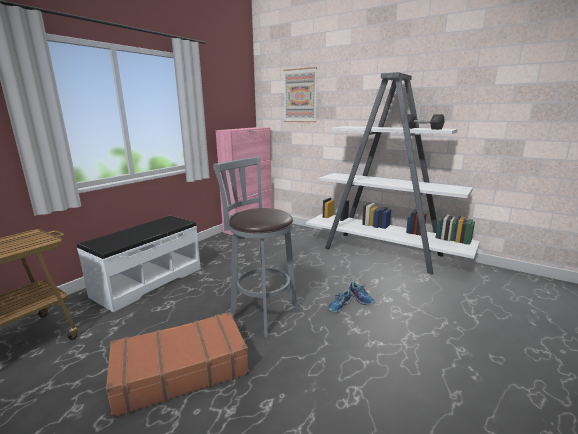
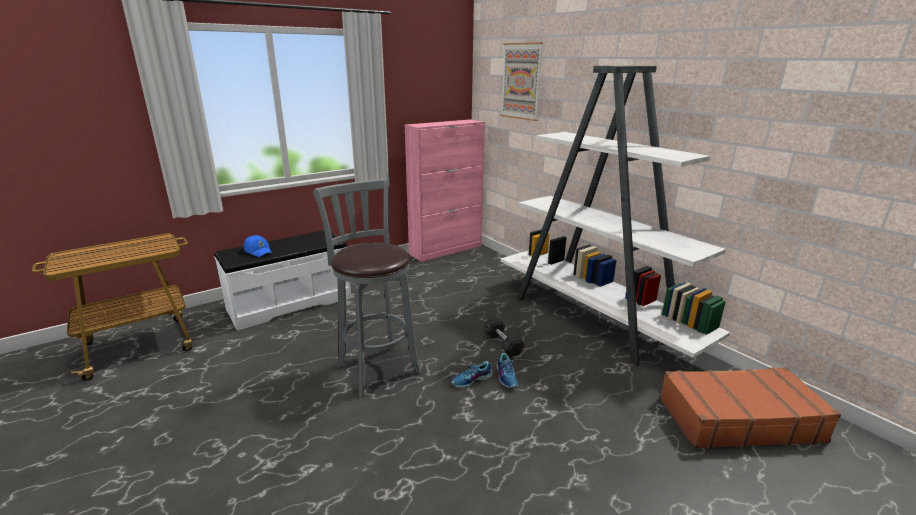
camera: 20 degrees right, 5 degrees up
(122, 237) = (258, 251): none -> blue cap
(180, 370) = (255, 409): brown suitcase -> brown suitcase (738, 419)
(422, 128) = (651, 151): grey dumbbell -> grey dumbbell (503, 344)

